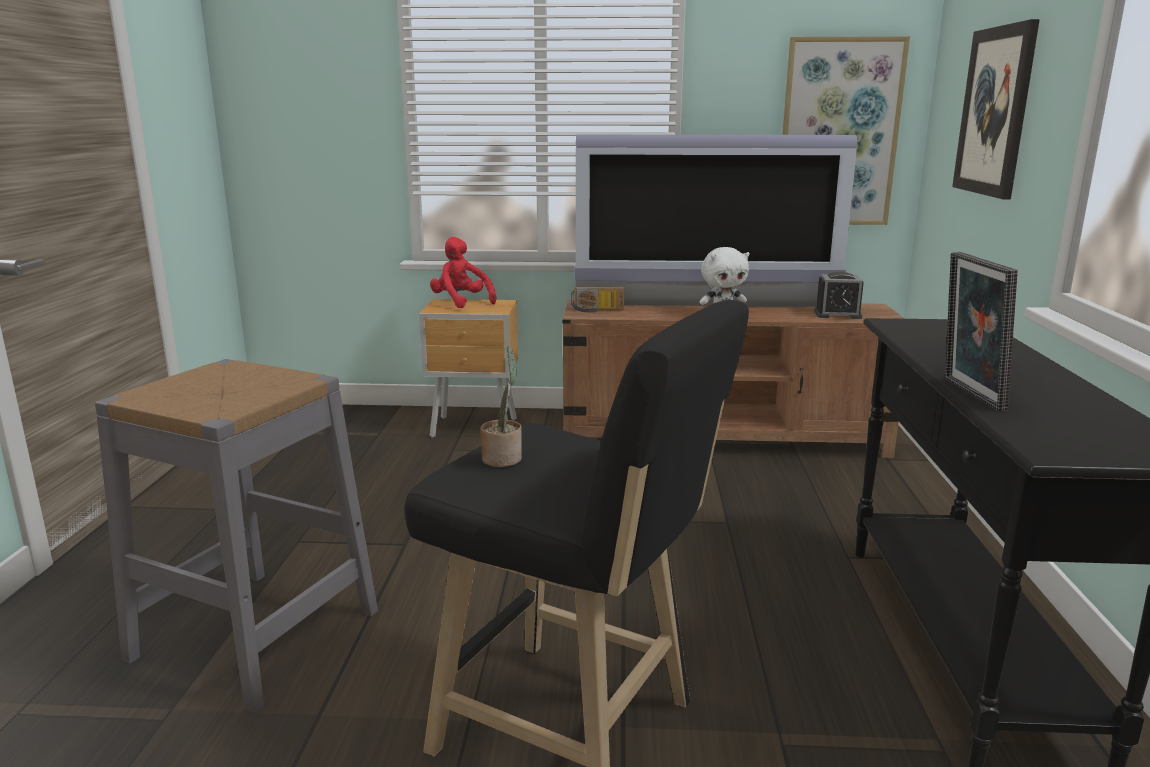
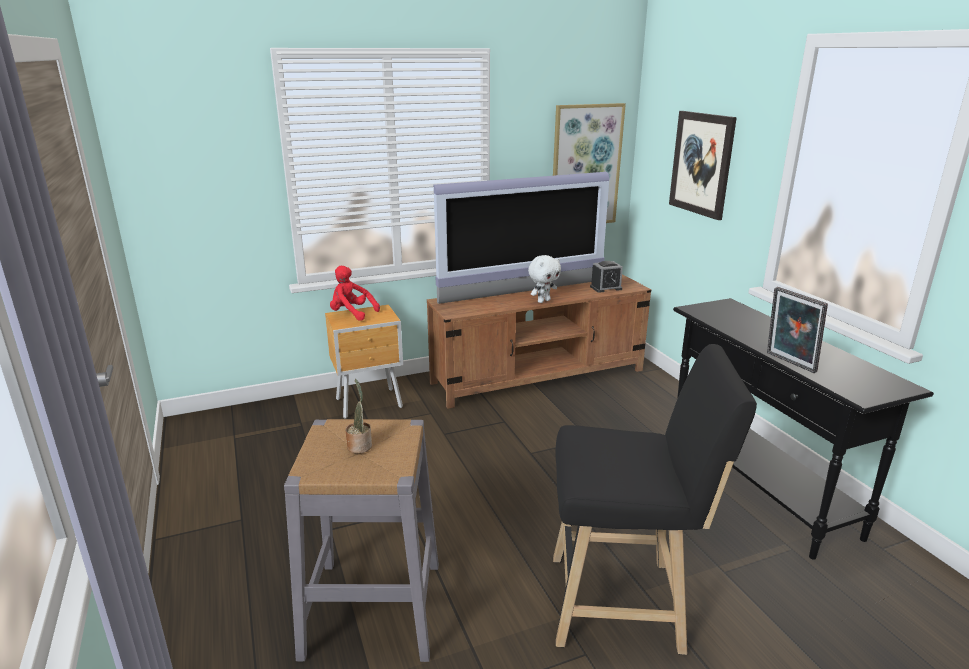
camera: 25 degrees left, 5 degrees up
(503, 458) = (596, 459): potted plant -> potted plant (360, 445)
(597, 310) = (459, 307): radio -> none

